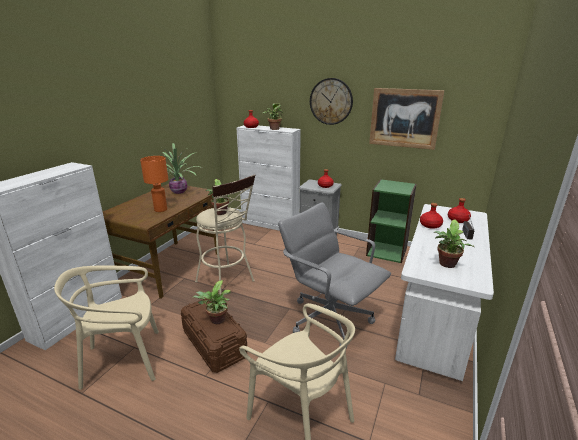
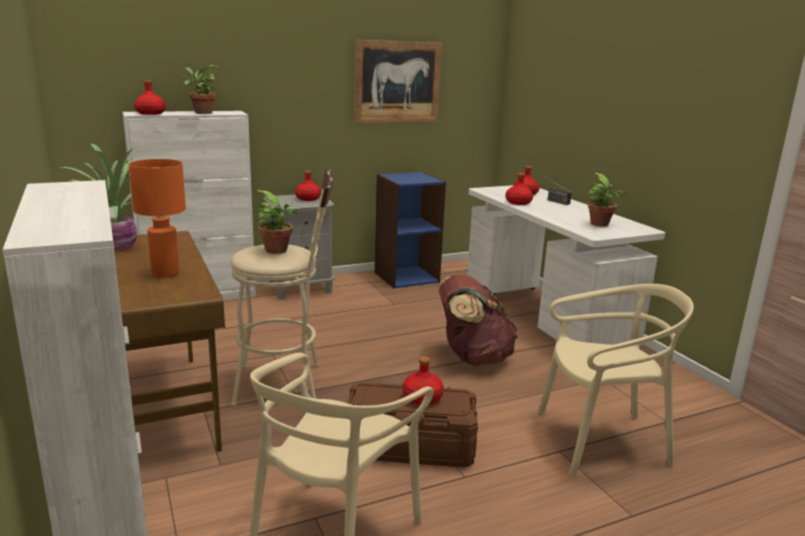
camera: 50 degrees left, 5 degrees down
(216, 321) = (422, 398): potted plant -> red bottle
(330, 318) = (472, 358): grey office chair -> brown backpack
(331, 101) = (290, 61): wall clock -> none
(387, 251) = (406, 277): green bookcase -> blue bookcase

